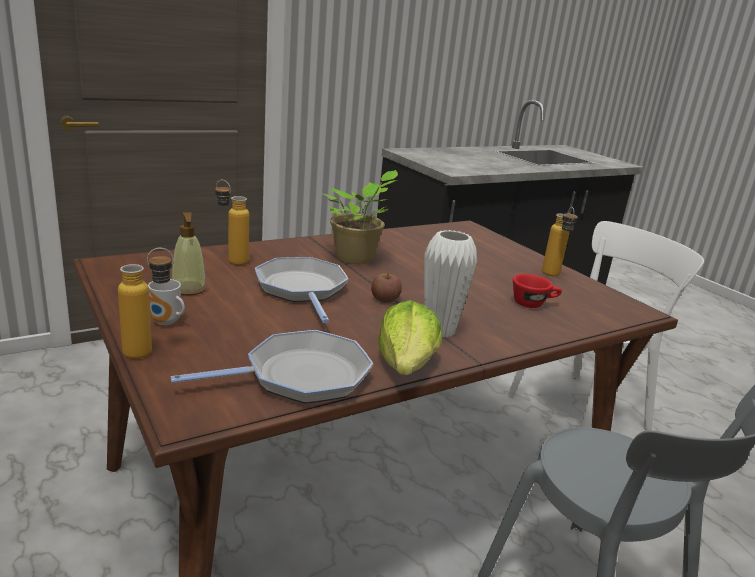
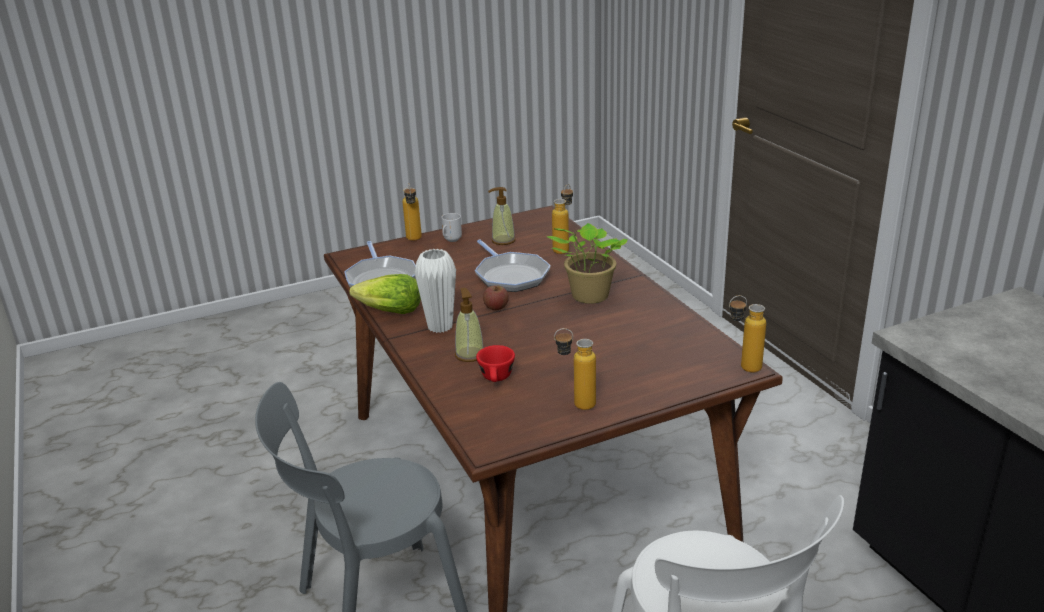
camera: 100 degrees right, 5 degrees up
(302, 289) = (510, 276): frying pan -> frying pan turned 75 degrees clockwise
(468, 226) = (742, 368): none -> bottle
(495, 315) = (469, 354): none -> soap dispenser

